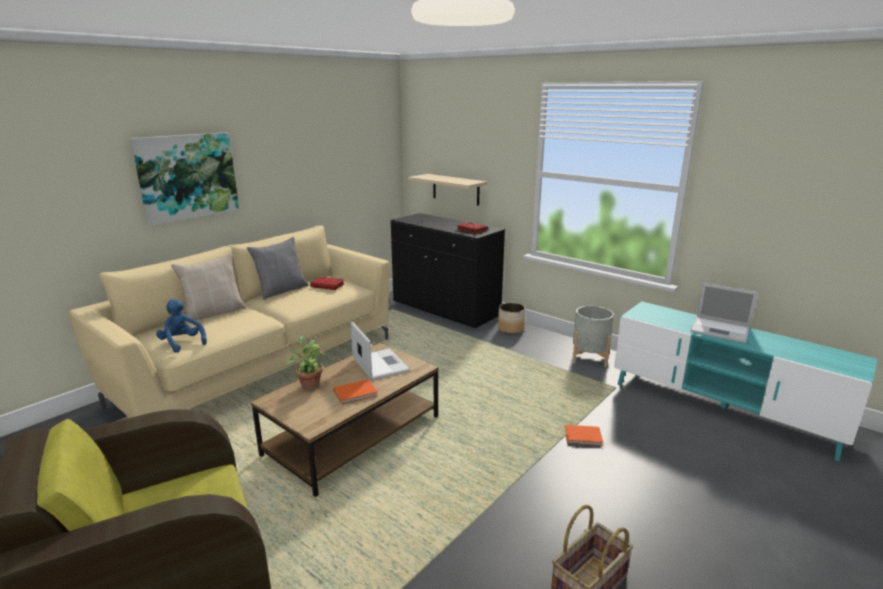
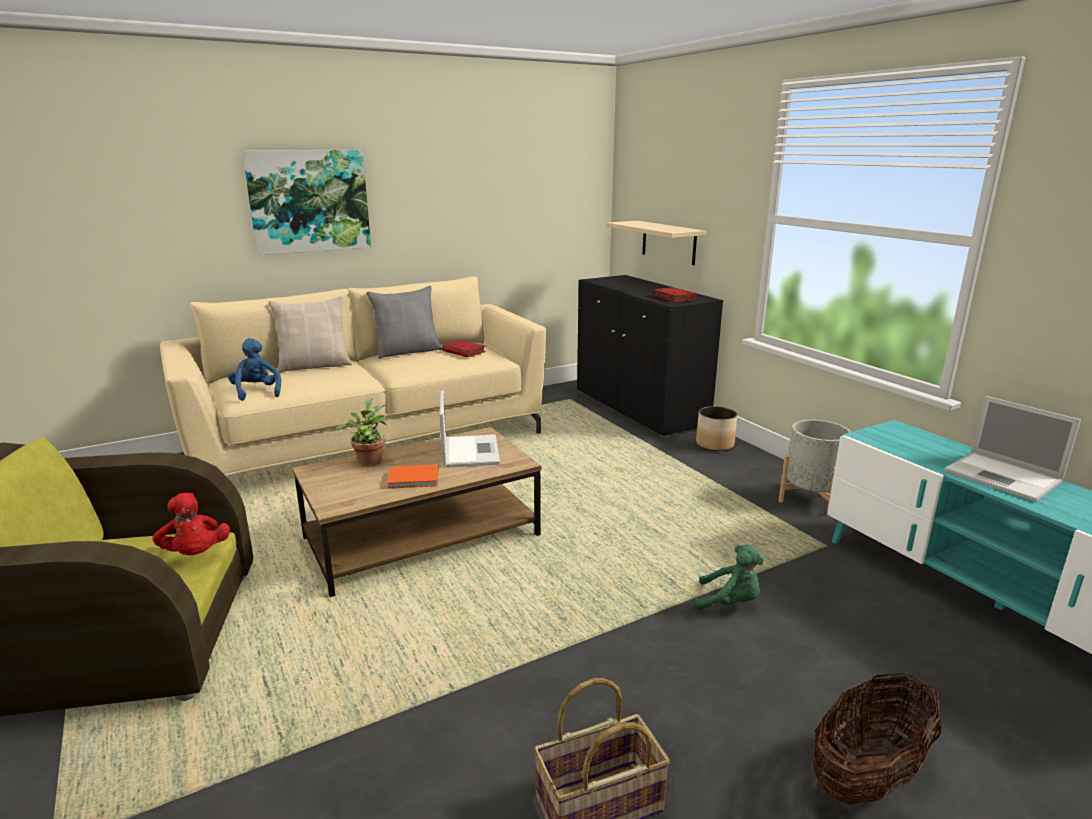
camera: 20 degrees right, 0 degrees up
(218, 489) = (195, 555): none -> red plush toy
(584, 437) = (729, 602): orange book -> green plush toy
(715, 523) = (868, 775): none -> basket

